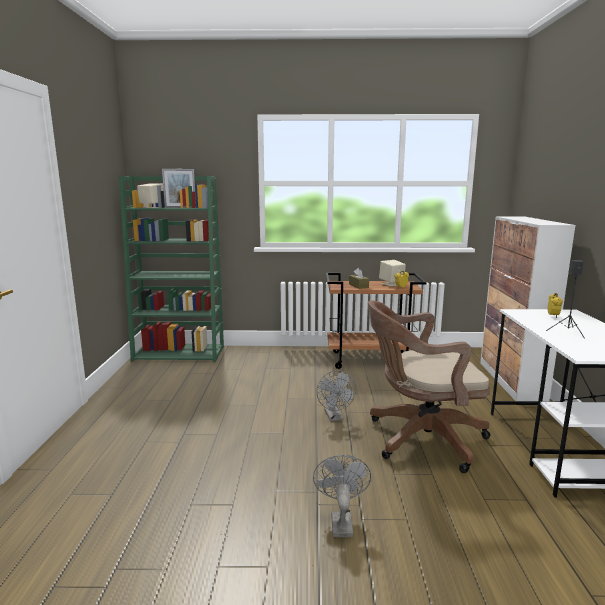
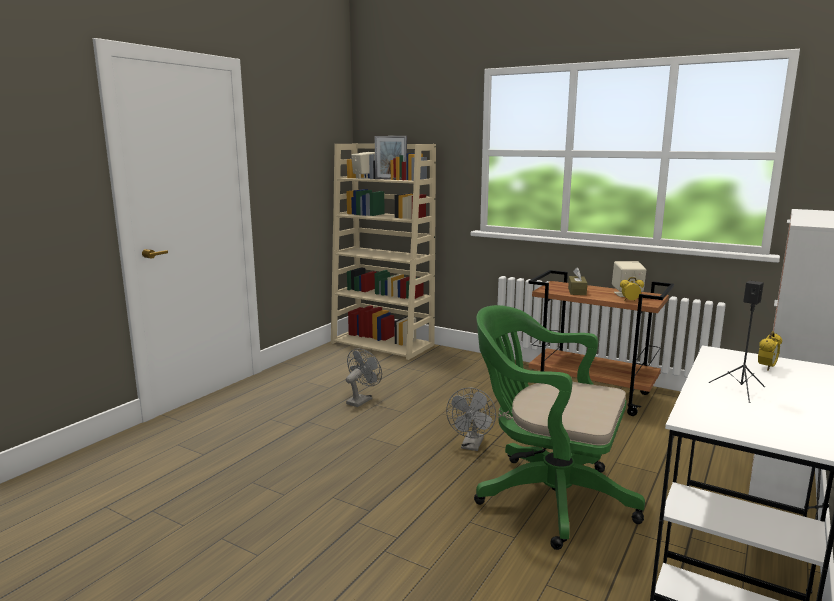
camera: 30 degrees right, 0 degrees up
(180, 353) = (383, 344): green bookcase -> beige bookcase
(340, 521) = (361, 544): grey fan -> grey fan (361, 400)
(420, 438) = (546, 497): brown office chair -> green office chair

